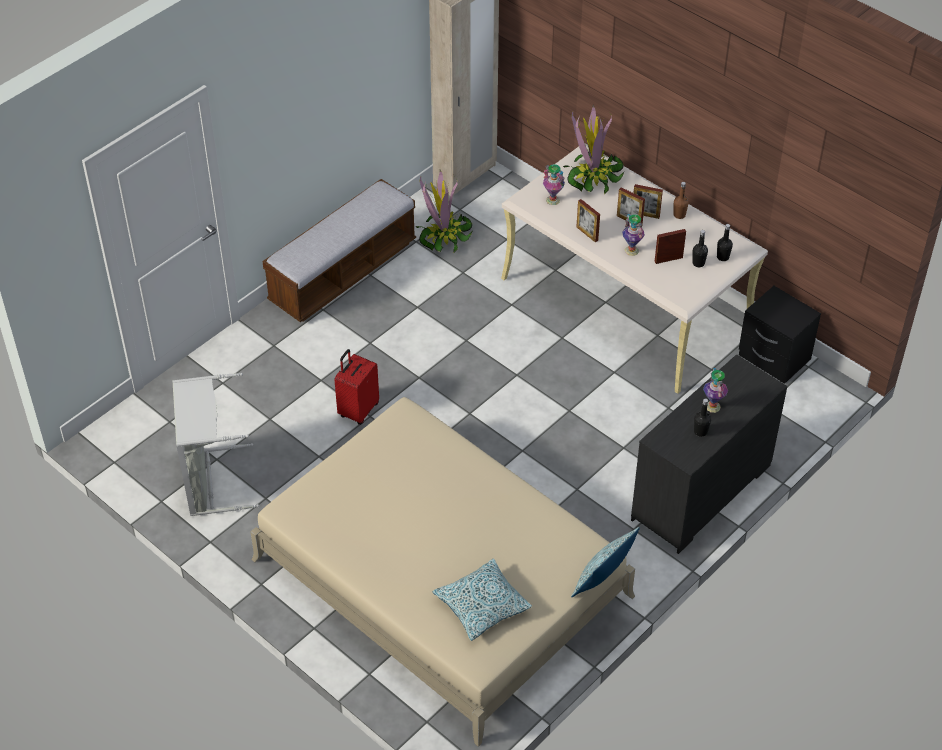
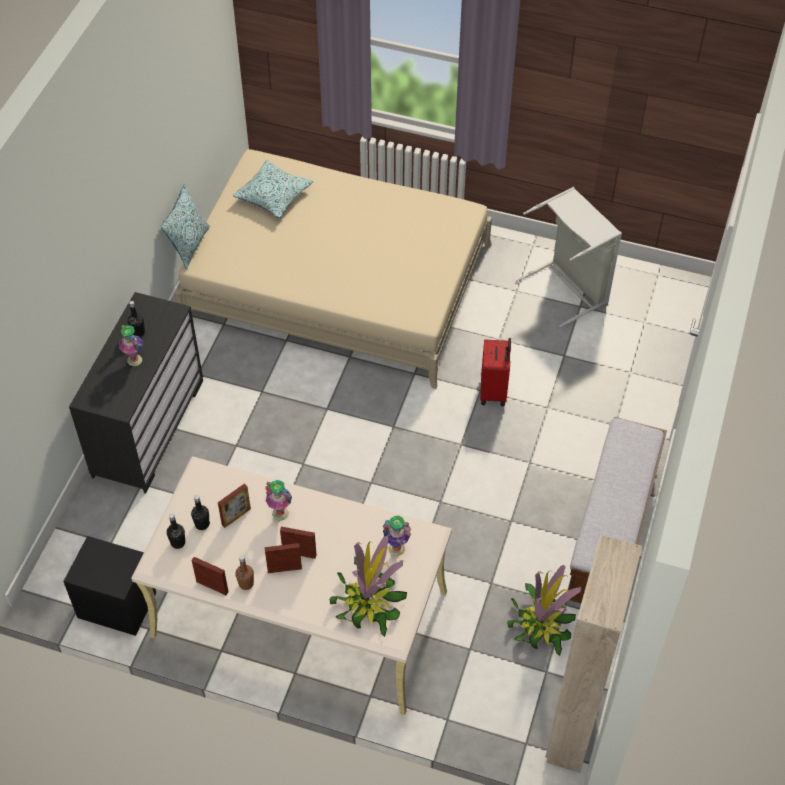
camera: 155 degrees right, 5 degrees up
(587, 234) = (337, 517): picture frame -> picture frame (212, 587)

